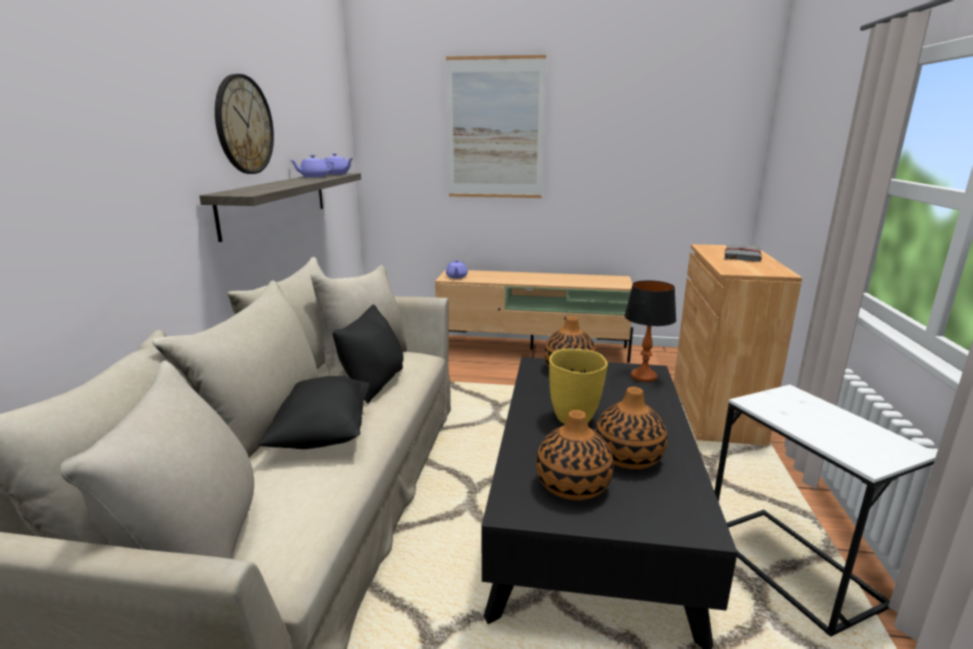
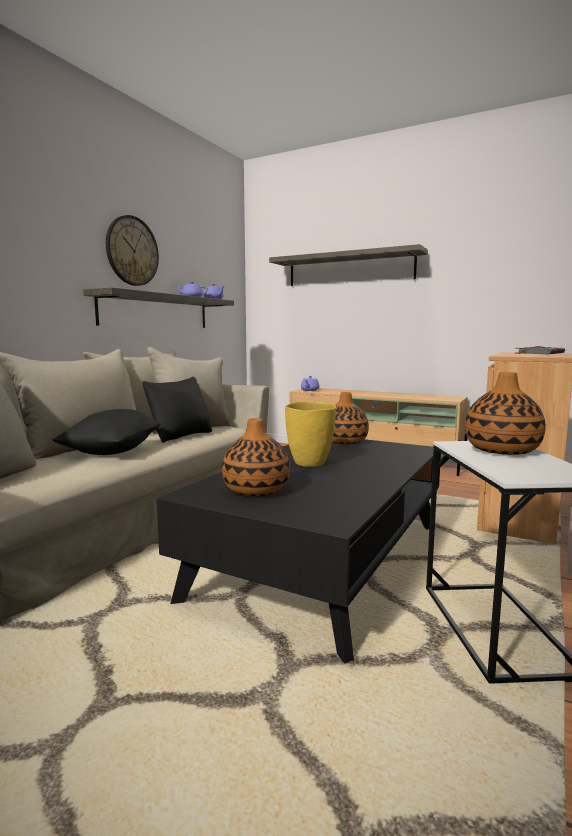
camera: 20 degrees right, 10 degrees down
(495, 129) = (350, 269): picture -> shelf
(628, 457) = (326, 484): vase -> vase (502, 450)
(644, 376) = (408, 450): table lamp -> none

